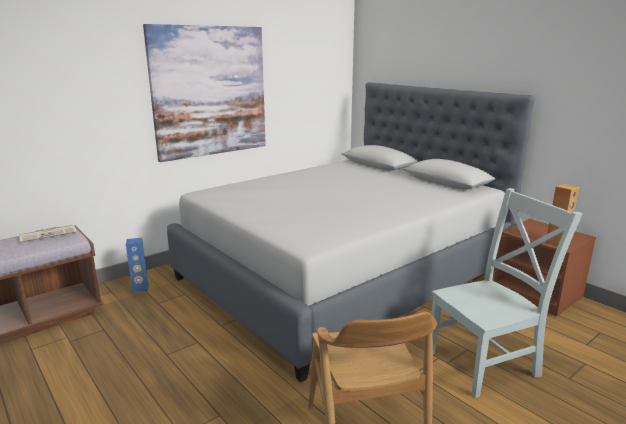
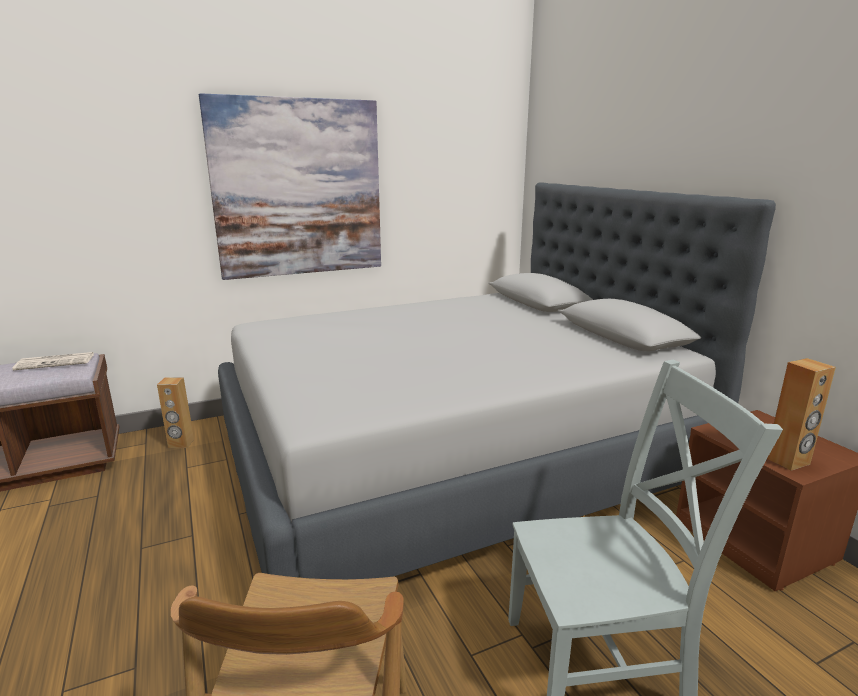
camera: 15 degrees right, 0 degrees up
(140, 288) = (181, 443): blue speaker -> brown speaker

